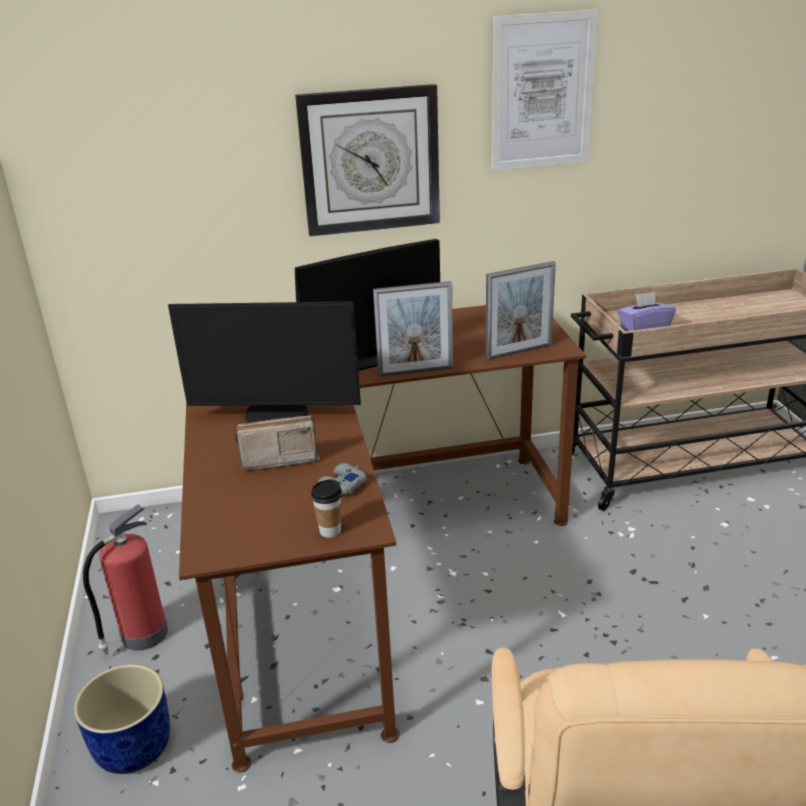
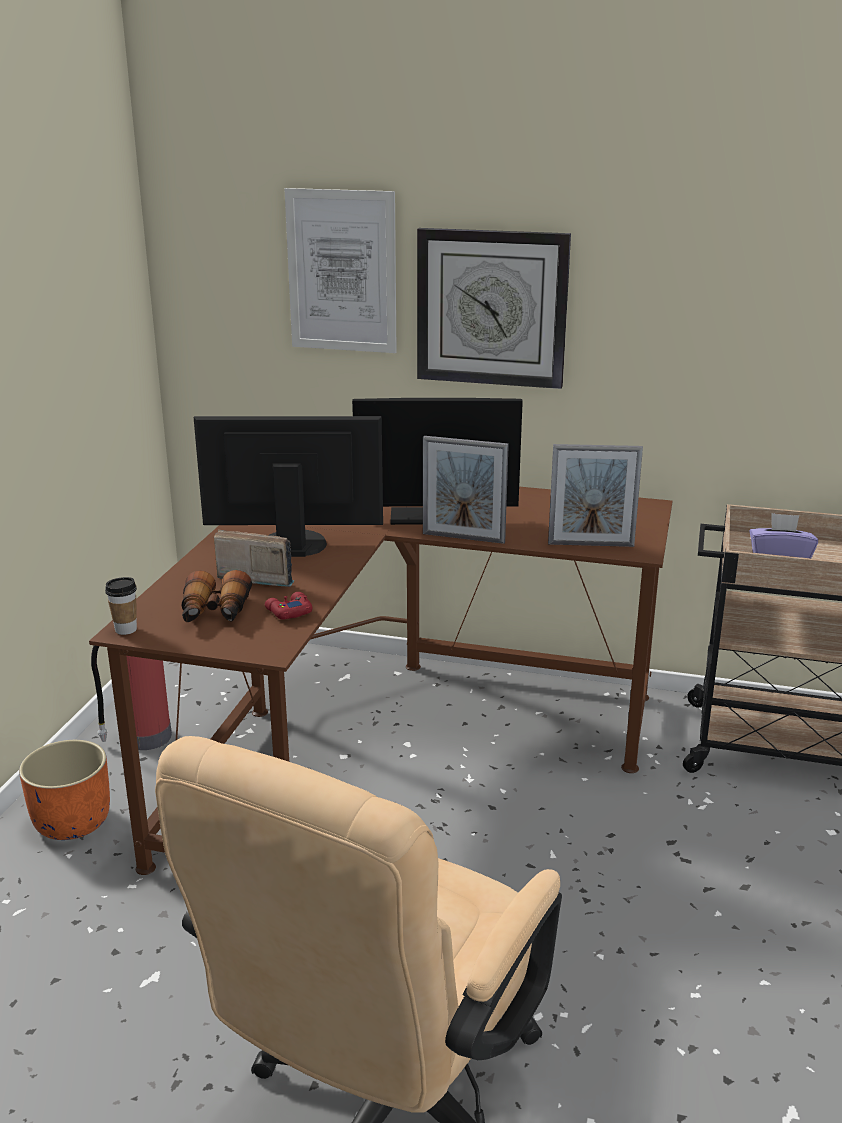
camera: 25 degrees right, 5 degrees down
(132, 748) = (71, 822): blue planter -> orange planter
(275, 507) = (215, 613): none -> binoculars
(276, 415) = (293, 543): monitor -> monitor turned 150 degrees clockwise
(330, 531) = (239, 643): cup -> cup (126, 629)
(341, 485) = (288, 611): grey game controller -> red game controller
(542, 92) = (699, 257): picture -> picture (342, 271)

